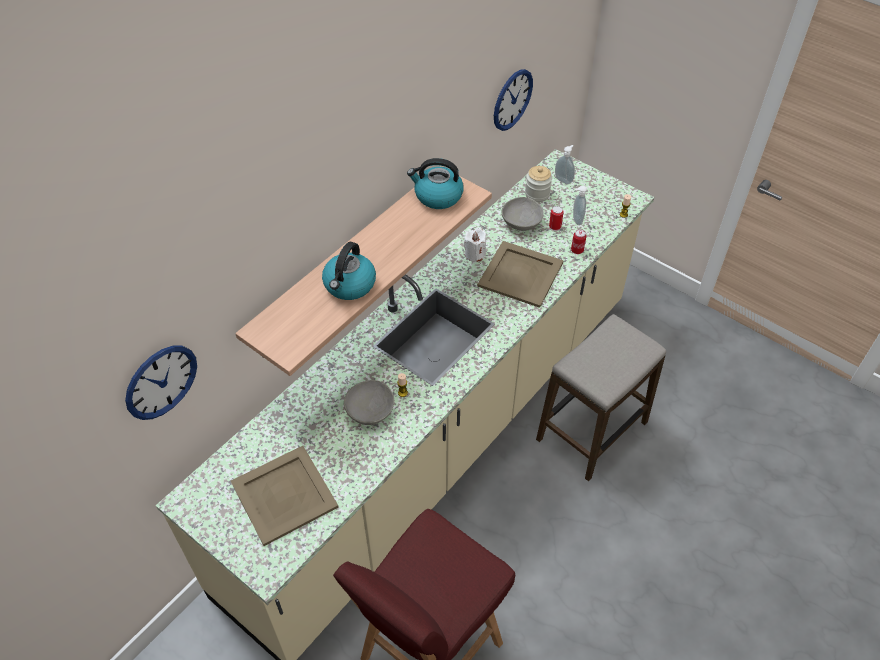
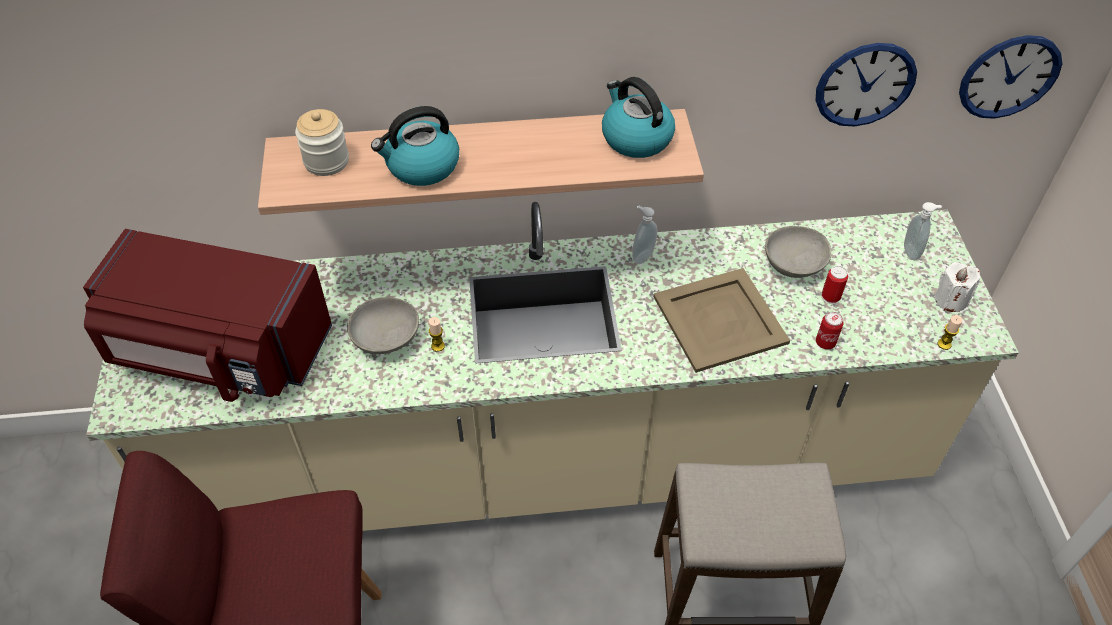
camera: 45 degrees right, 0 degrees up
(161, 382) = (140, 132): wall clock -> wall clock (1009, 77)
(284, 494) = (220, 352): beige tray -> red microwave
(475, 254) = (694, 261): white candle -> white candle (950, 300)
(537, 194) = (855, 246): jar -> jar (326, 161)
(576, 220) = (869, 307): soap dispenser -> soap dispenser (641, 256)

